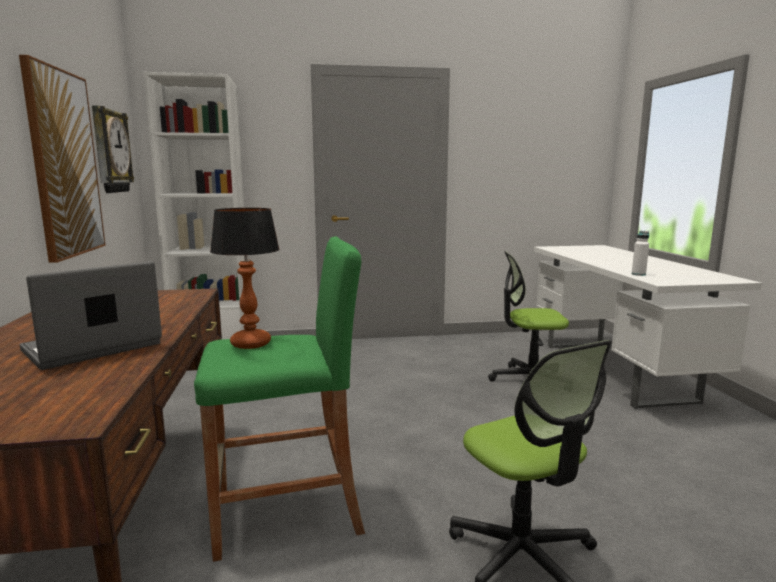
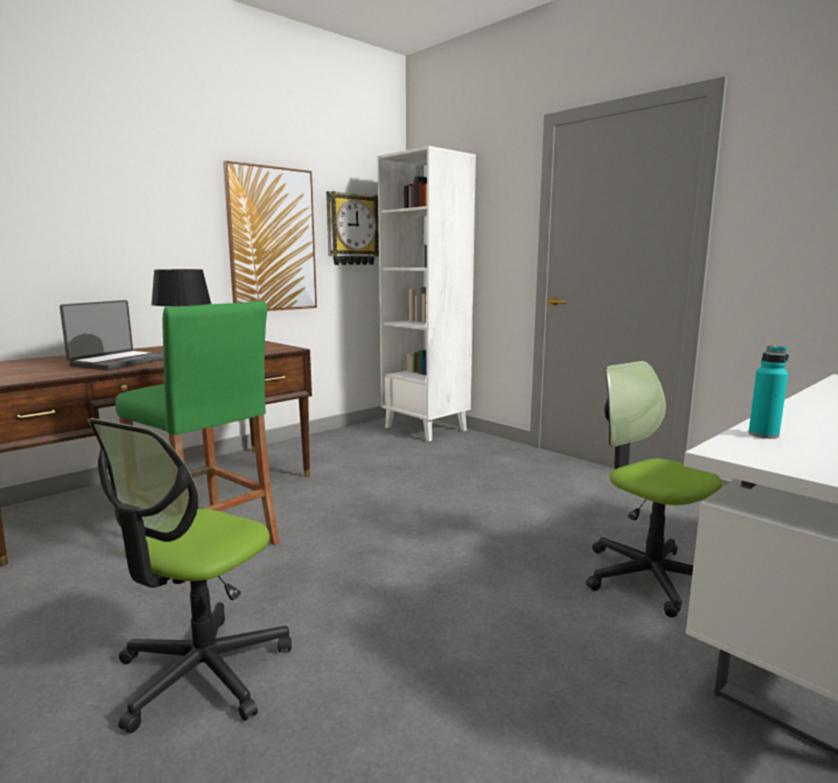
camera: 55 degrees right, 0 degrees up
(93, 348) = (119, 362): laptop -> laptop turned 105 degrees clockwise
(638, 274) = (763, 435): white bottle -> turquoise bottle

